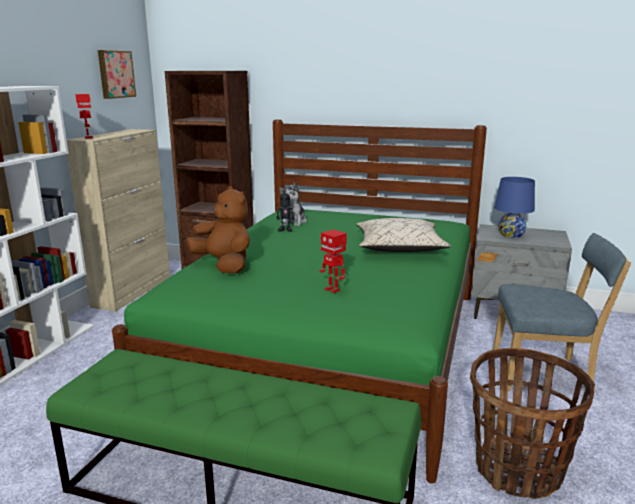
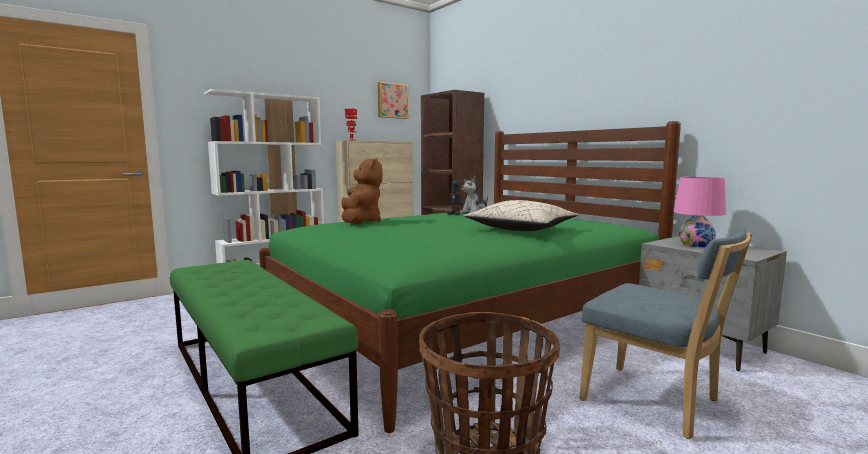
camera: 35 degrees right, 10 degrees down
(333, 290) = (396, 238): toy robot -> none
(511, 234) = (696, 245): blue table lamp -> pink table lamp

